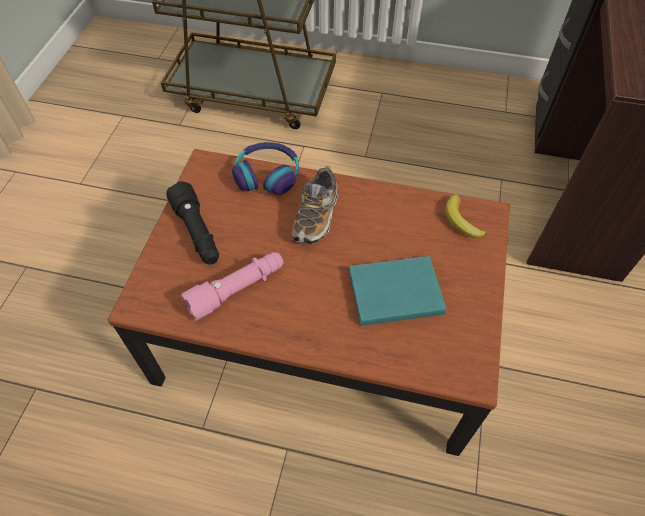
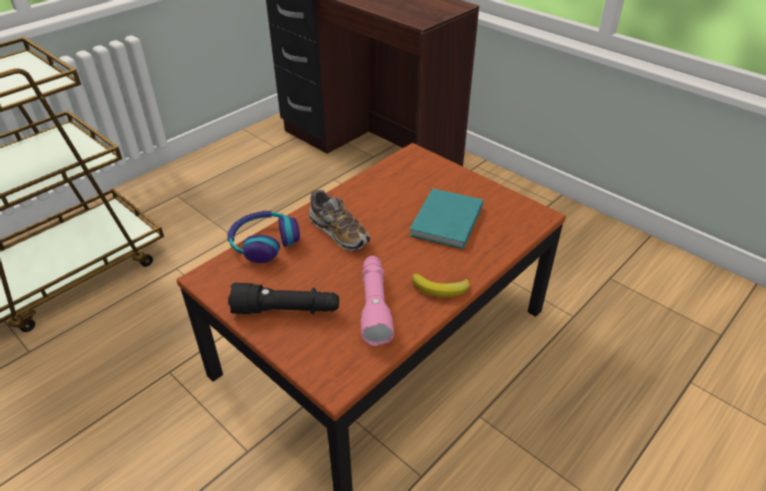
camera: 60 degrees left, 15 degrees down
(461, 220) = (409, 166): banana -> banana (441, 289)

